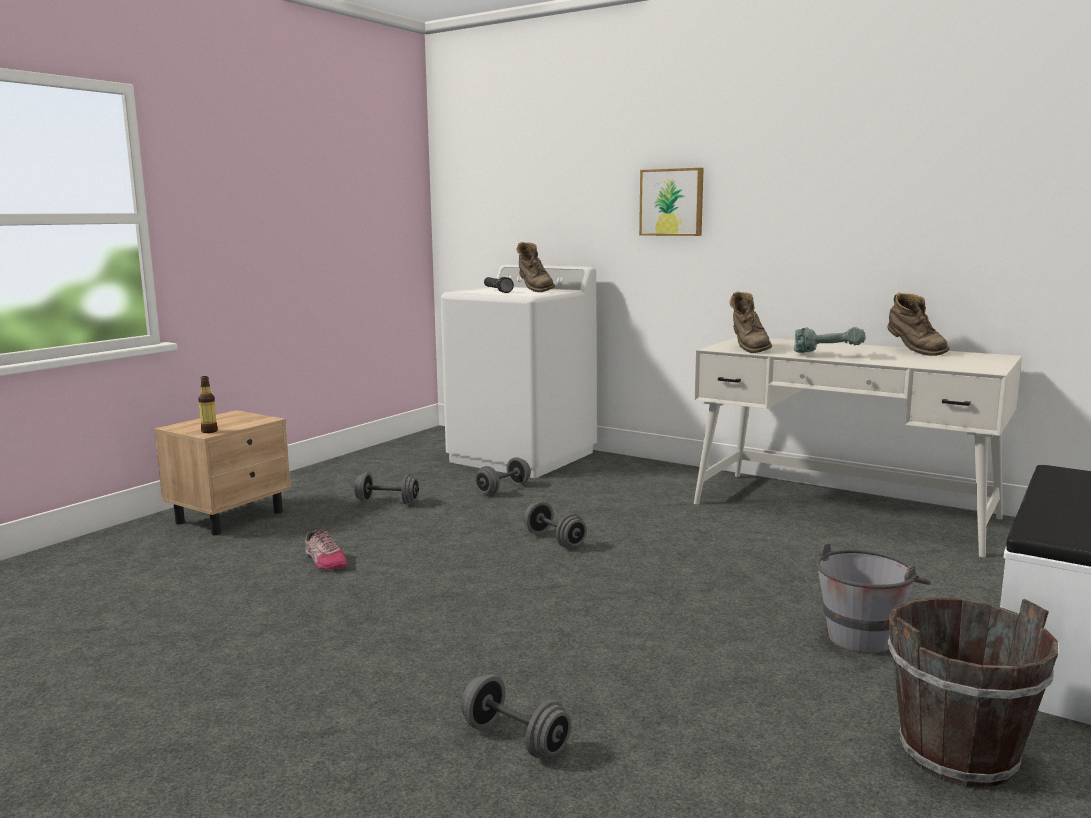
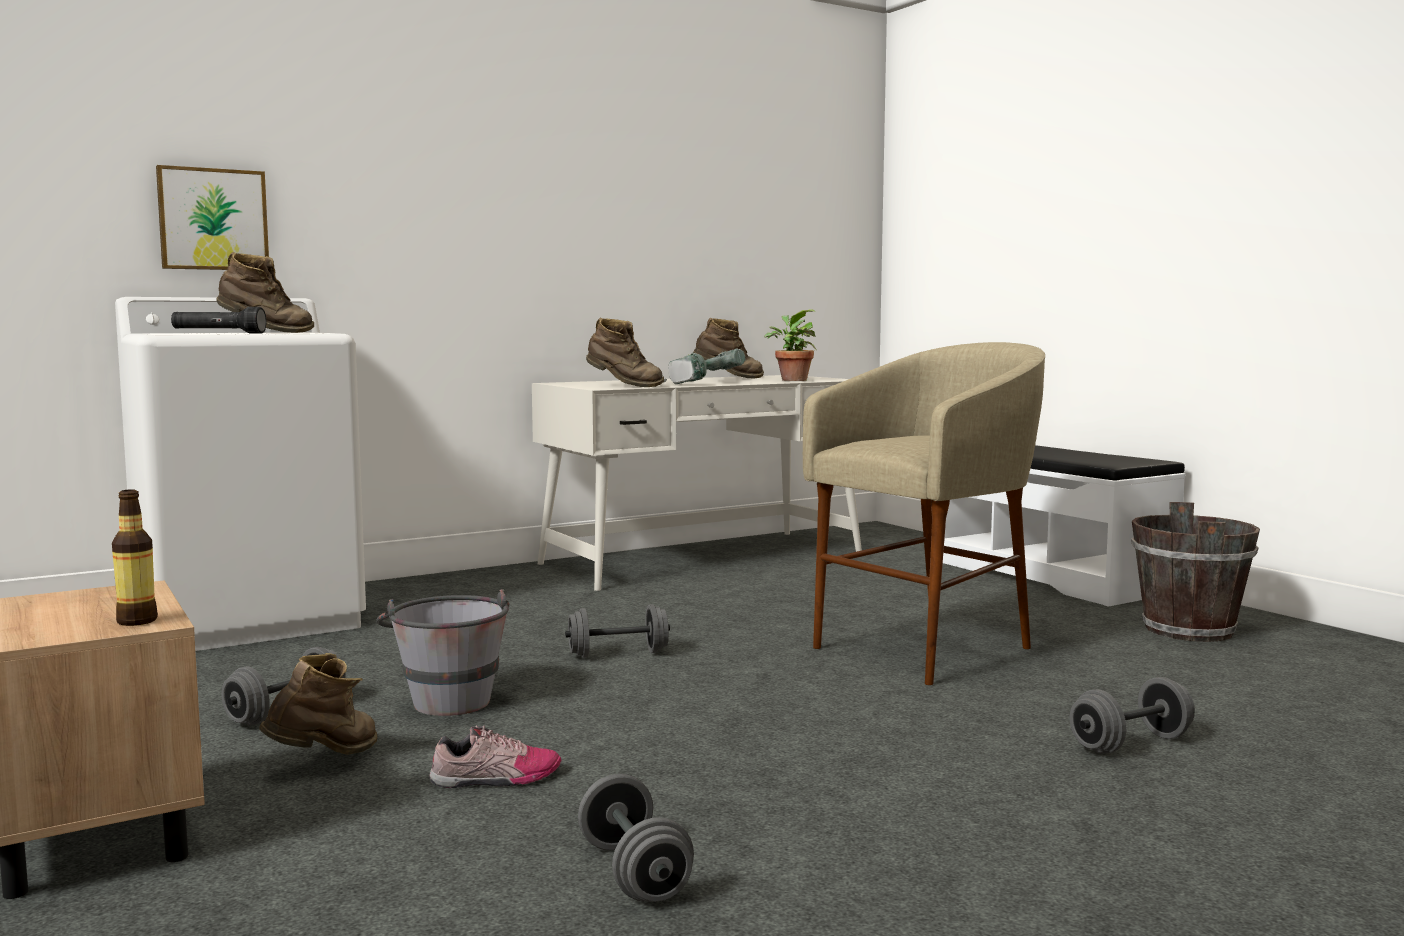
camera: 65 degrees left, 5 degrees down
(330, 525) = (325, 759): none -> brown boot
(503, 489) = (374, 647): grey dumbbell -> grey dumbbell (634, 872)
(672, 202) = (419, 208): picture -> picture (213, 219)
(689, 628) = (927, 649): none -> beige stool
(865, 634) = (981, 608): grey bucket -> grey bucket (448, 697)
(933, 363) = (791, 380): none -> potted plant

